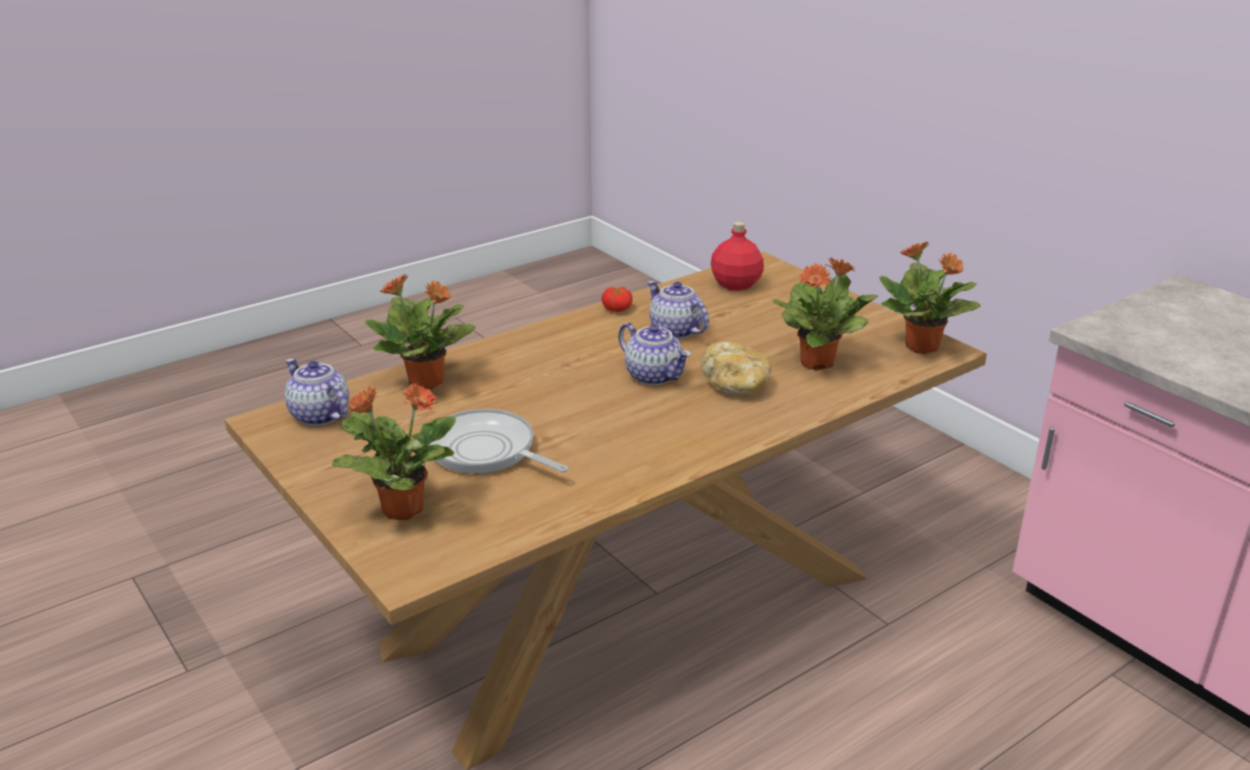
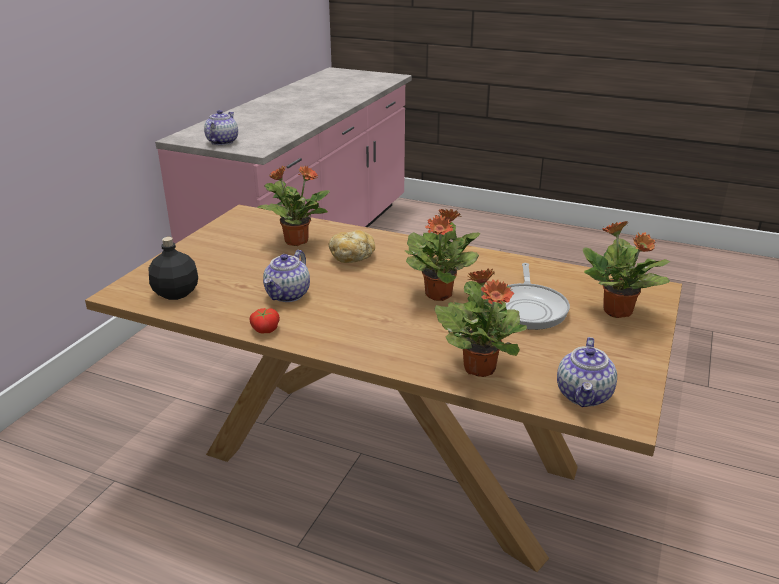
camera: 120 degrees left, 0 degrees up
(654, 376) = (367, 284): teapot -> teapot (222, 142)
(735, 284) = (176, 293): red bottle -> black bottle
(922, 348) = (246, 218): potted plant -> potted plant (439, 294)

